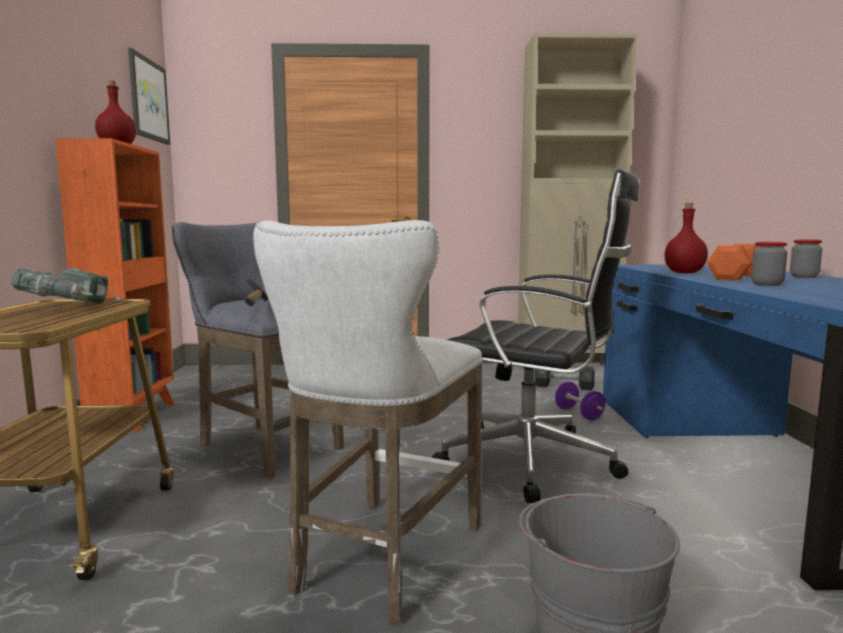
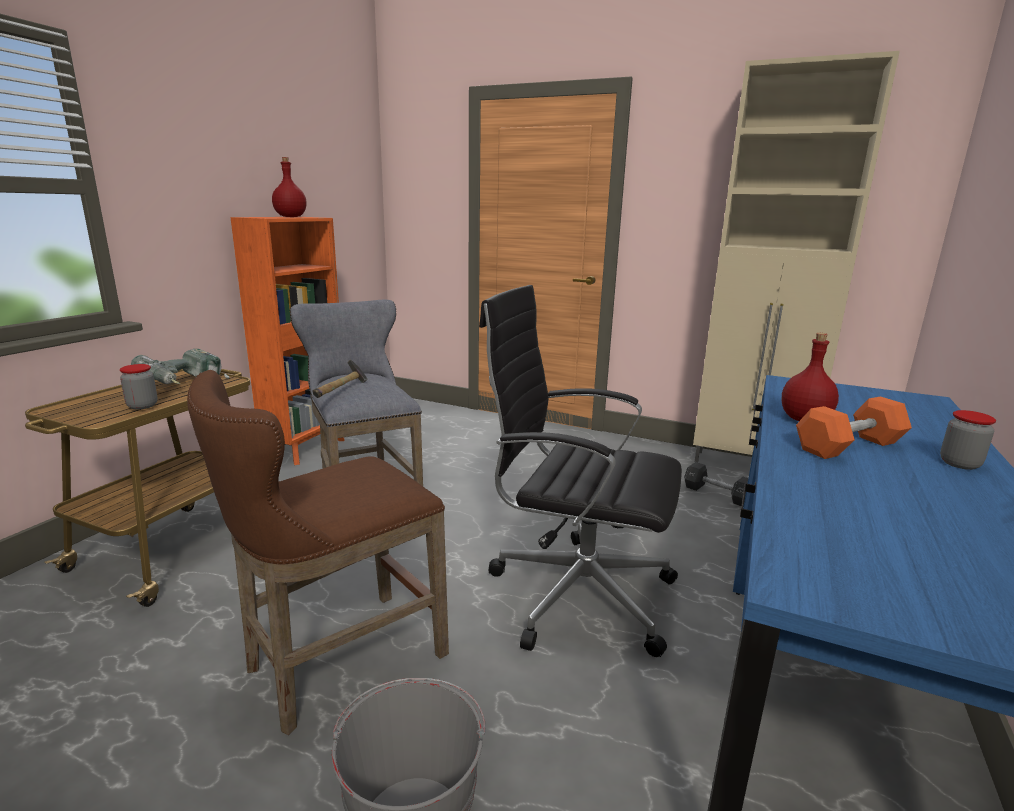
camera: 25 degrees right, 10 degrees up
(148, 99) = (352, 155): picture -> none
(381, 561) = (336, 663): white stool -> brown stool
(533, 462) = (575, 592): black office chair -> black office chair turned 150 degrees clockwise
(578, 414) = (693, 538): purple dumbbell -> none
(767, 284) = (836, 482): jar -> jar (142, 406)

